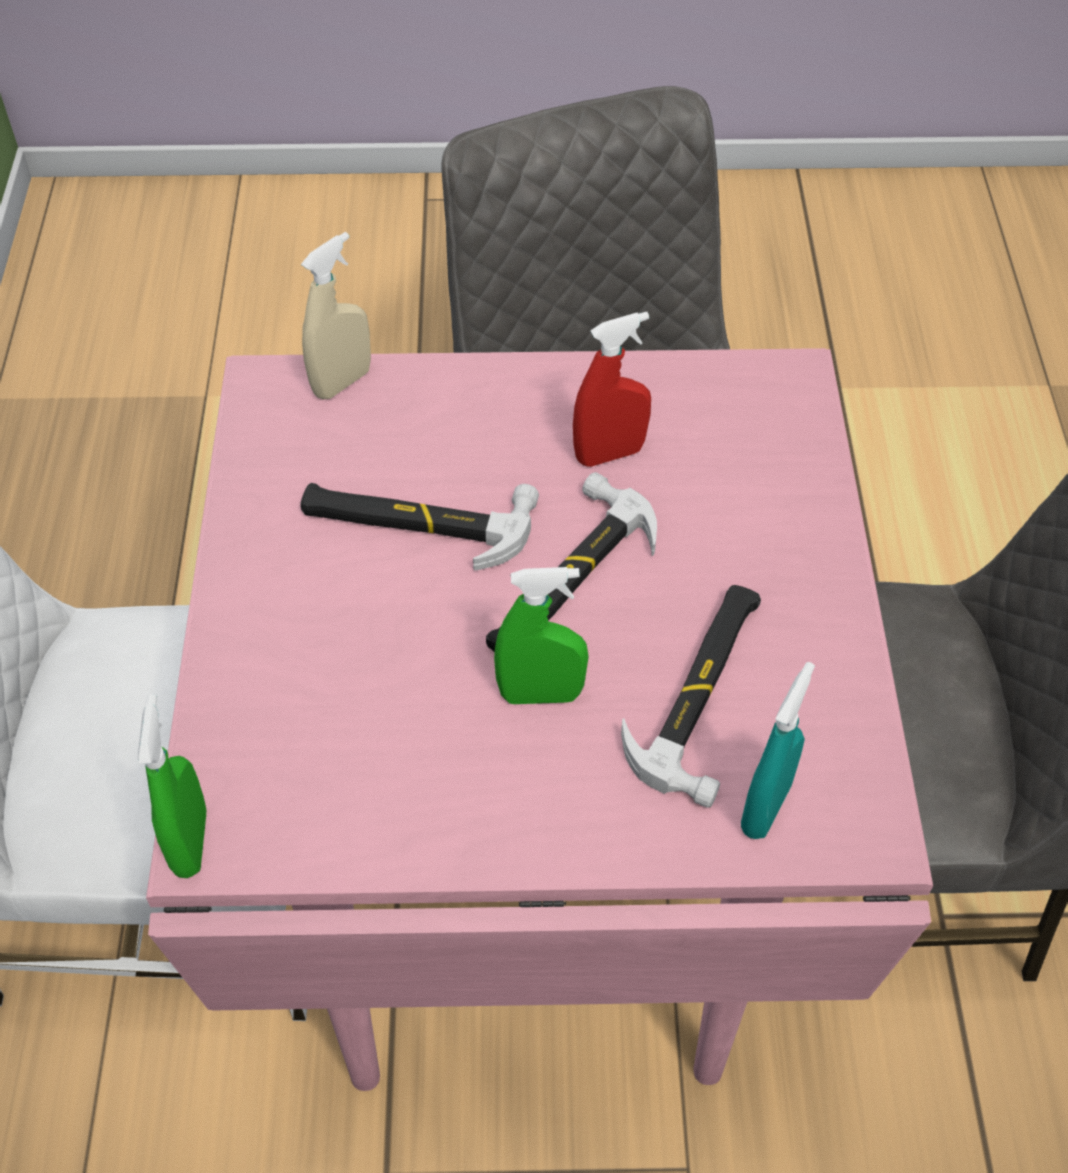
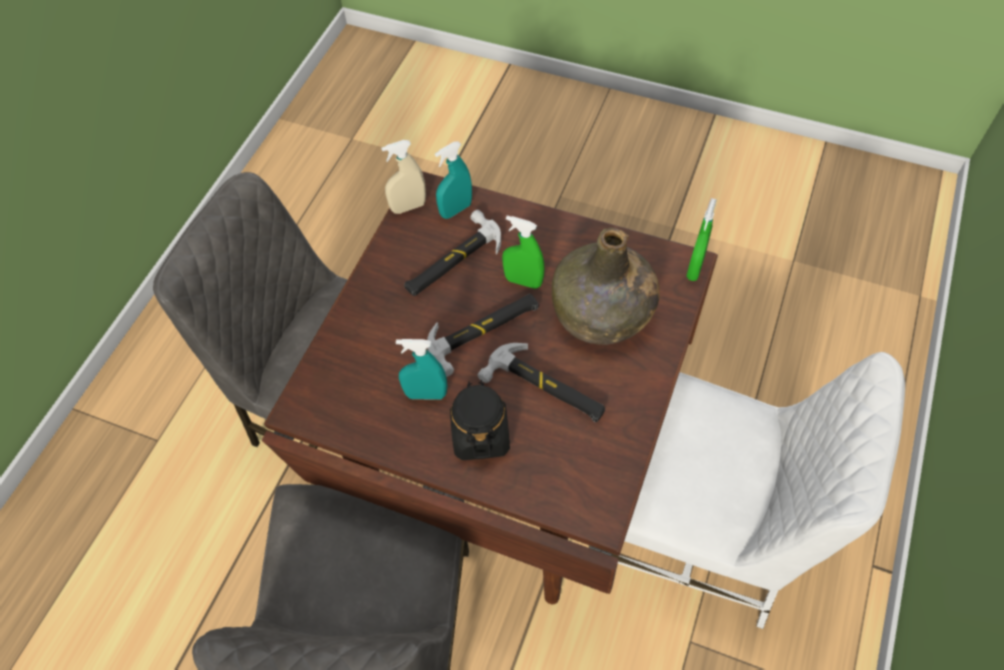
camera: 155 degrees left, 5 degrees up
(342, 382) = (554, 500): beige spray bottle -> beige spray bottle (408, 207)
(360, 680) = (602, 313): none -> green bottle
(491, 427) = (480, 435): none -> black jar
(537, 873) = (507, 467): pink dining table -> brown dining table
(609, 454) = (426, 394): red spray bottle -> turquoise spray bottle

